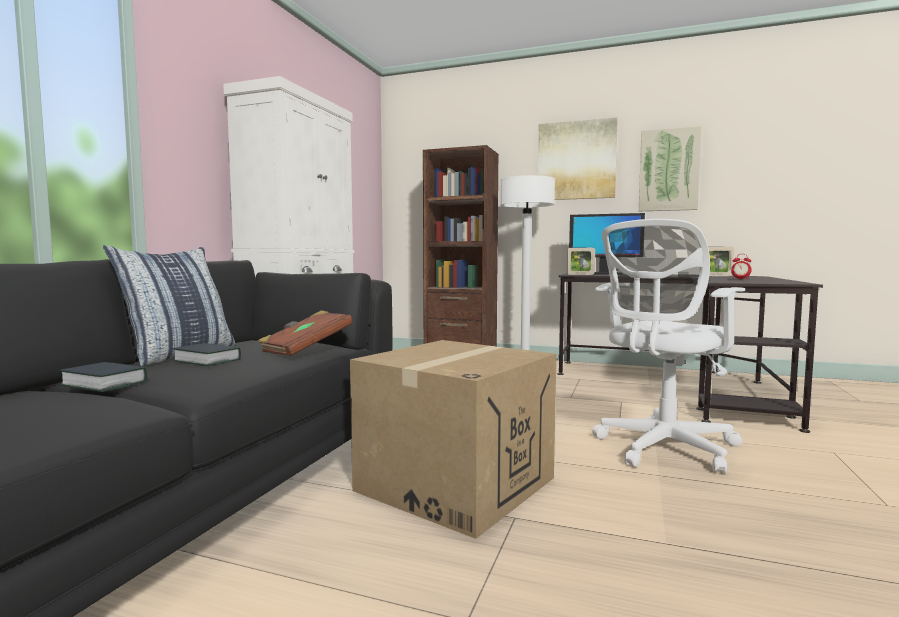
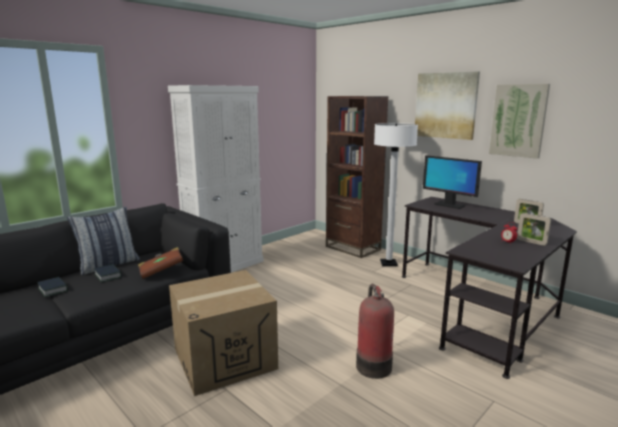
camera: 25 degrees right, 10 degrees up
(580, 274) = (424, 205): picture frame -> picture frame (531, 242)
(663, 449) = (373, 365): white office chair -> fire extinguisher

